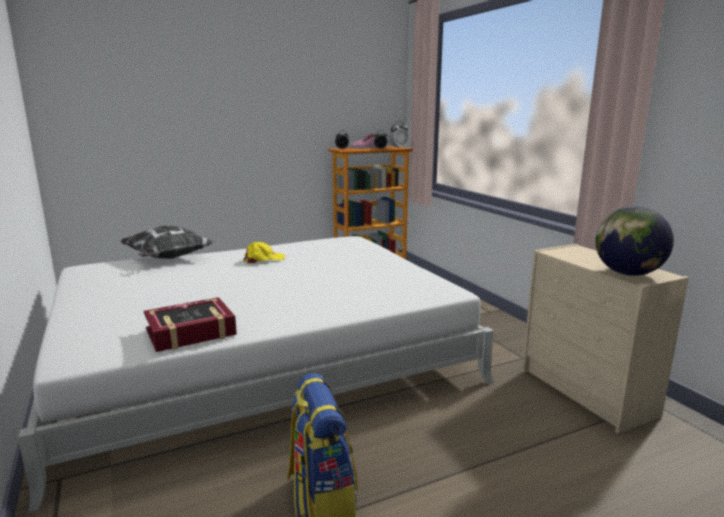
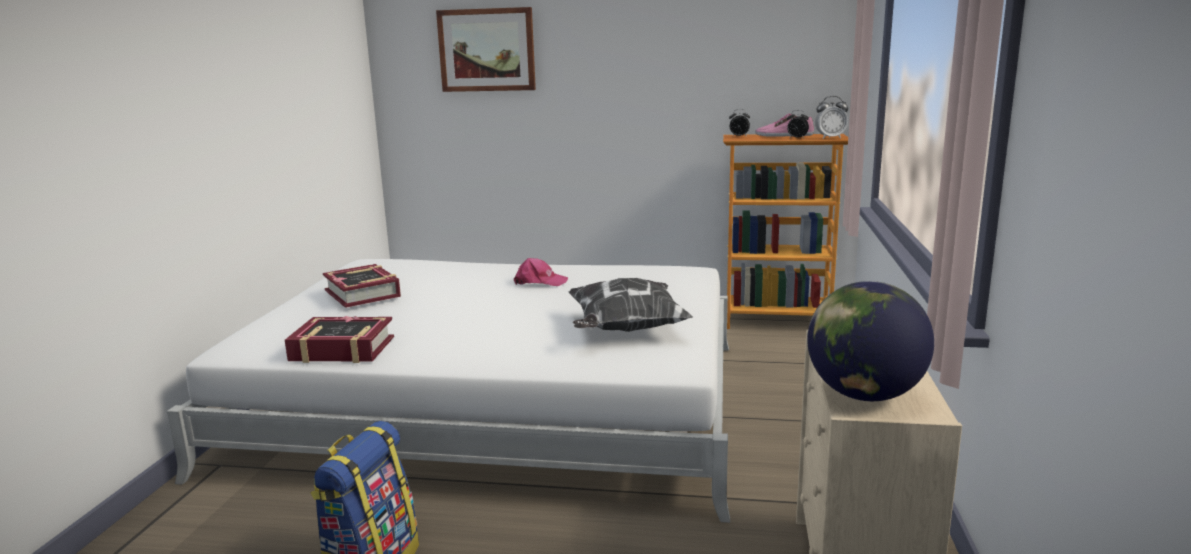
camera: 35 degrees right, 0 degrees up
(132, 289) = (363, 293): none -> book
(143, 83) = (487, 50): none -> picture
(167, 259) = (449, 265): pillow -> pillow (625, 330)
(263, 259) = (539, 282): yellow cap -> pink cap

